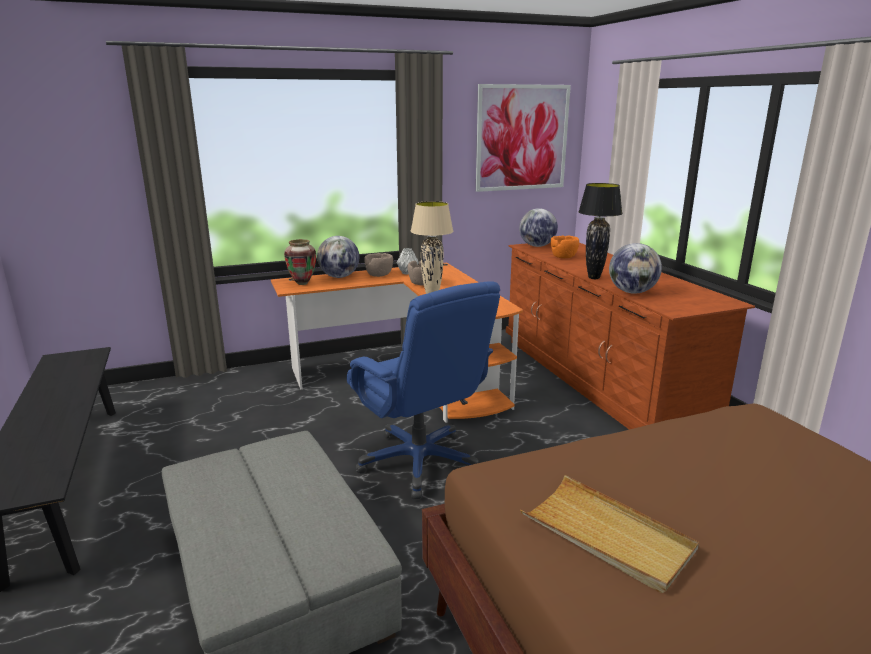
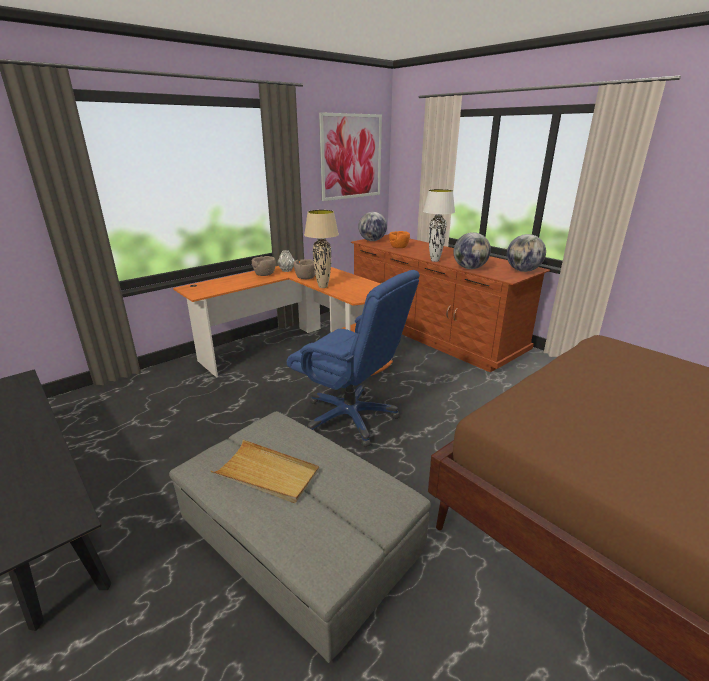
camera: 20 degrees left, 5 degrees up
(302, 283) = (205, 288): vase -> none
(339, 277) = (233, 279): globe -> globe (523, 270)
(594, 278) = (435, 260): black table lamp -> white table lamp
(607, 535) = (607, 445): beige tray -> beige tray (267, 474)

